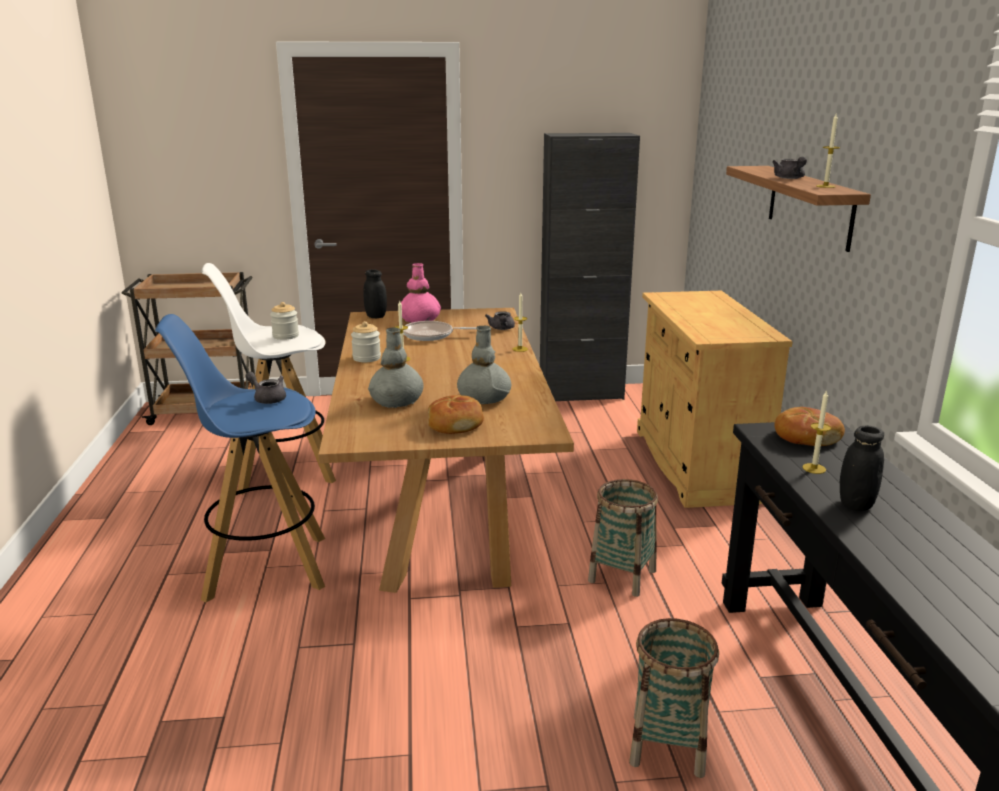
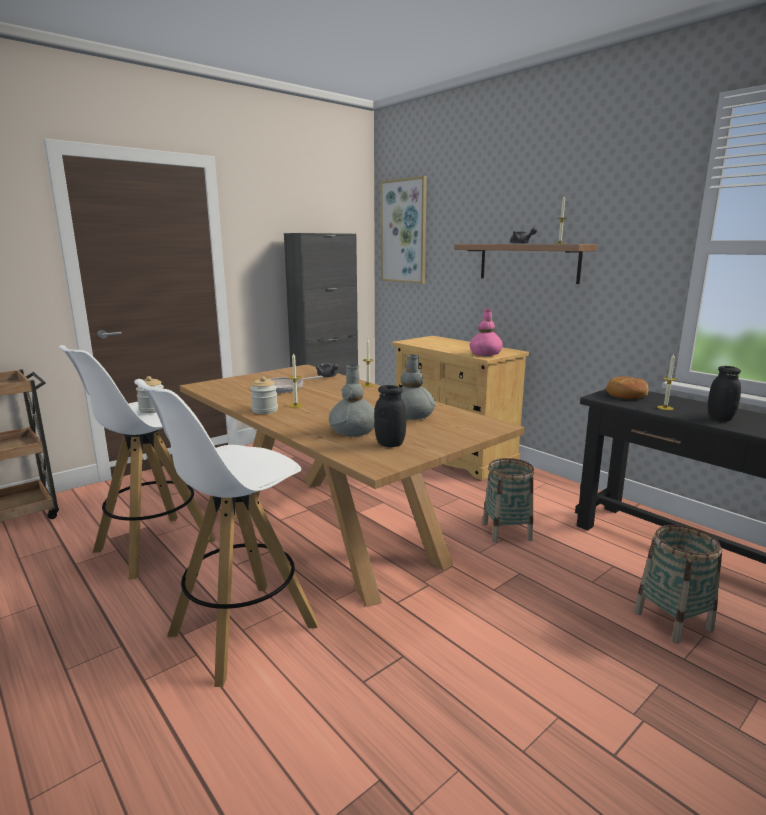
camera: 35 degrees left, 5 degrees down
(264, 567) = (242, 631): blue stool -> white stool
(267, 398) = (237, 454): grey teapot -> none
(376, 316) = (210, 384): black jar -> black jar (390, 444)
(419, 320) = (253, 381): pink vase -> pink vase (485, 354)
(456, 424) = (430, 434): bread -> none
(717, 133) = (404, 231): none -> picture

